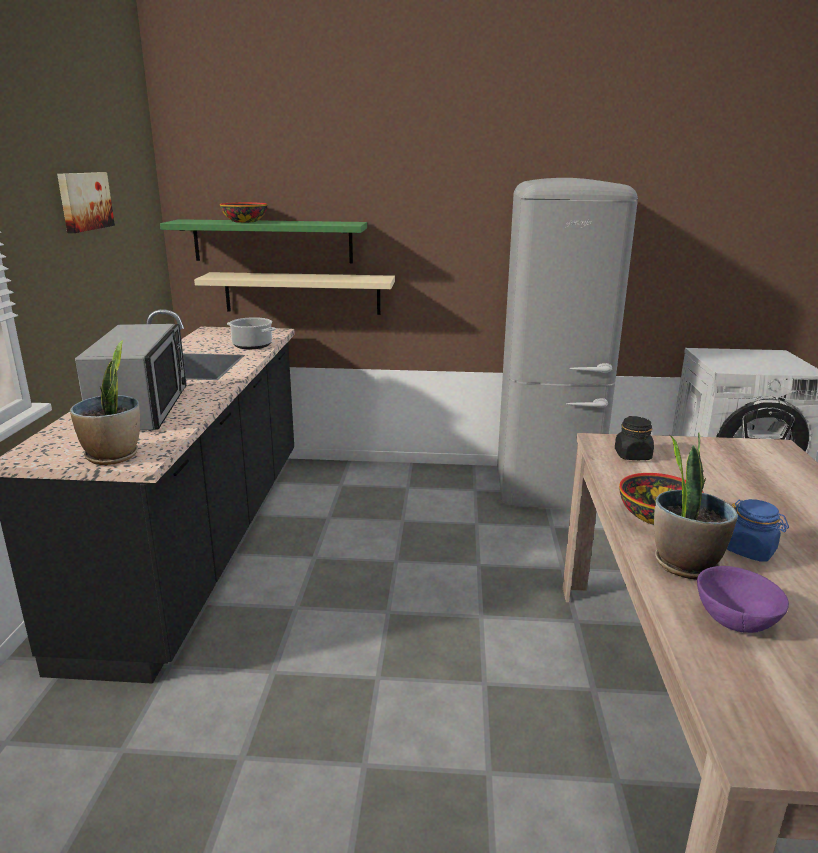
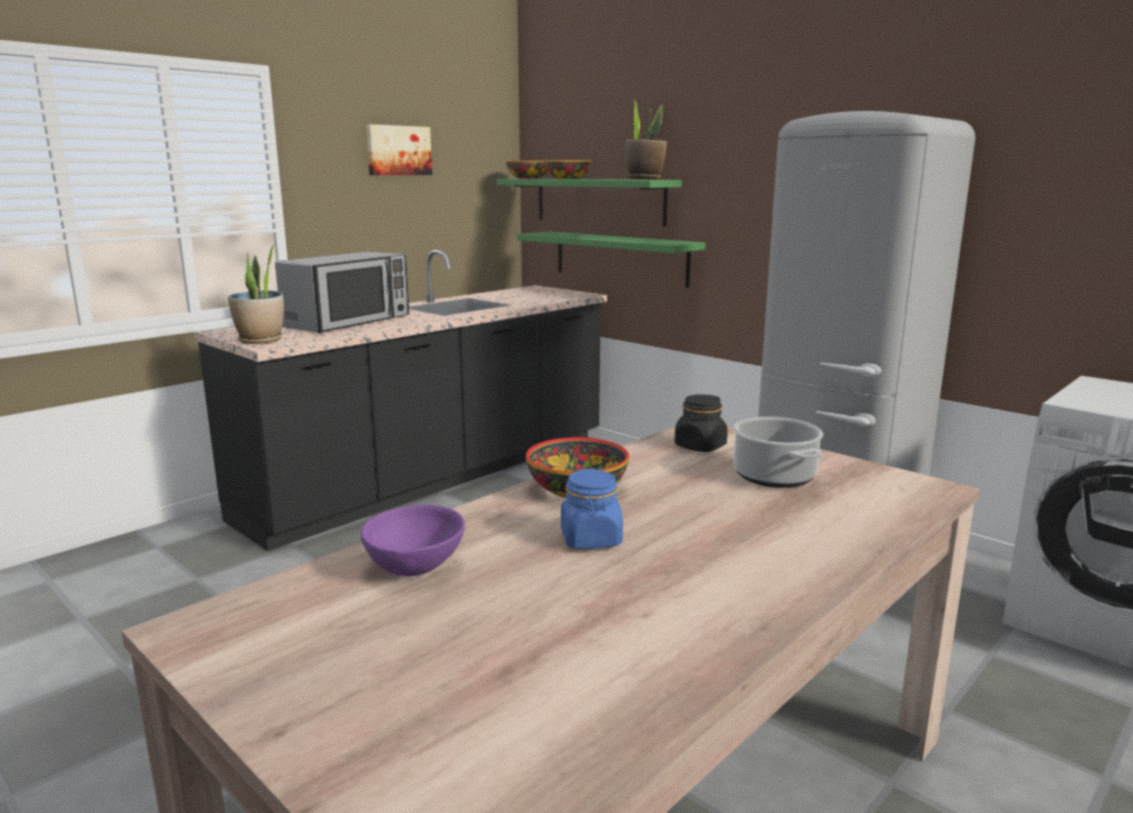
camera: 40 degrees right, 5 degrees down
(193, 221) = (528, 178): none -> bowl
(253, 345) = (535, 300): cooking pot -> cooking pot (775, 477)
(302, 293) = (620, 258): beige shelf -> green shelf
(684, 564) = (495, 523): potted plant -> potted plant (644, 179)

